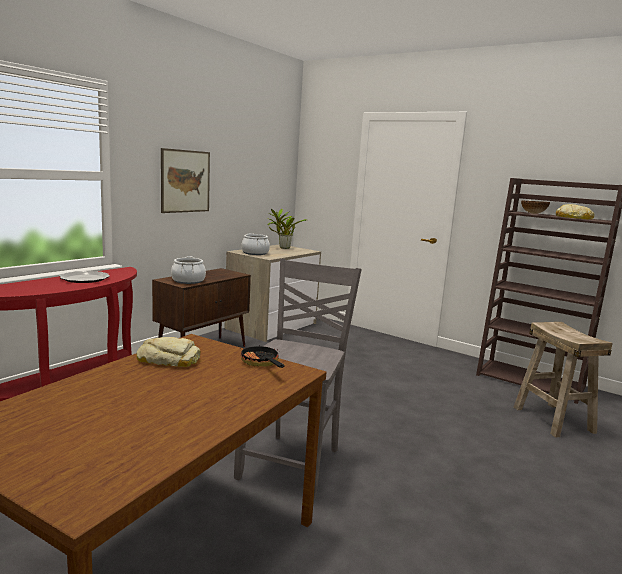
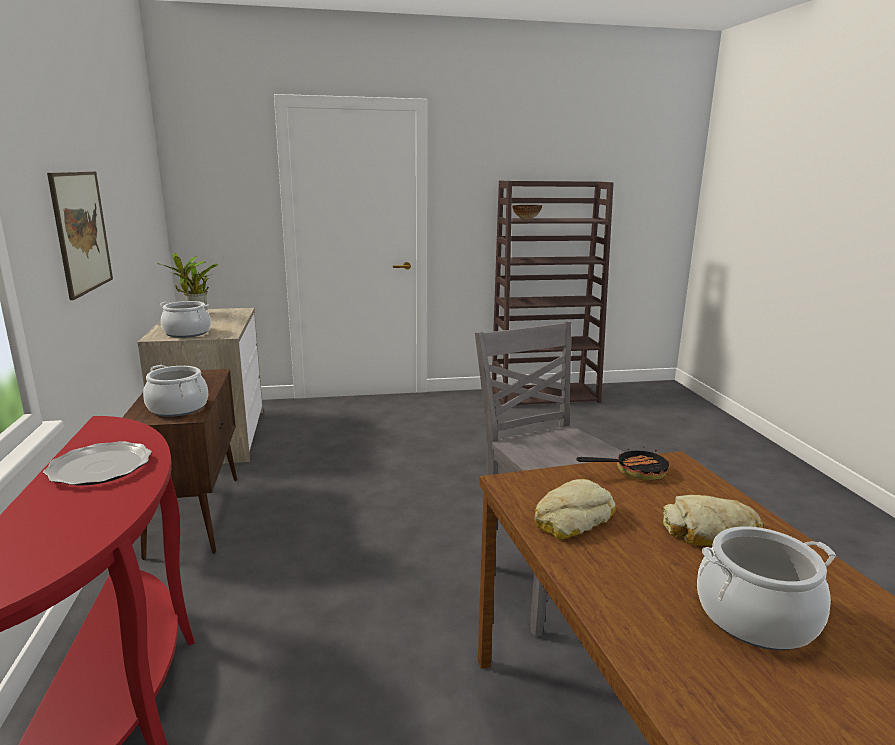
camera: 45 degrees left, 5 degrees up
(108, 418) = (755, 616): none -> cooking pot
(261, 363) = (633, 472): frying pan -> frying pan turned 150 degrees clockwise
(552, 419) = (612, 424): beige stool -> none
(573, 217) = (567, 219): bread -> bread (709, 531)

